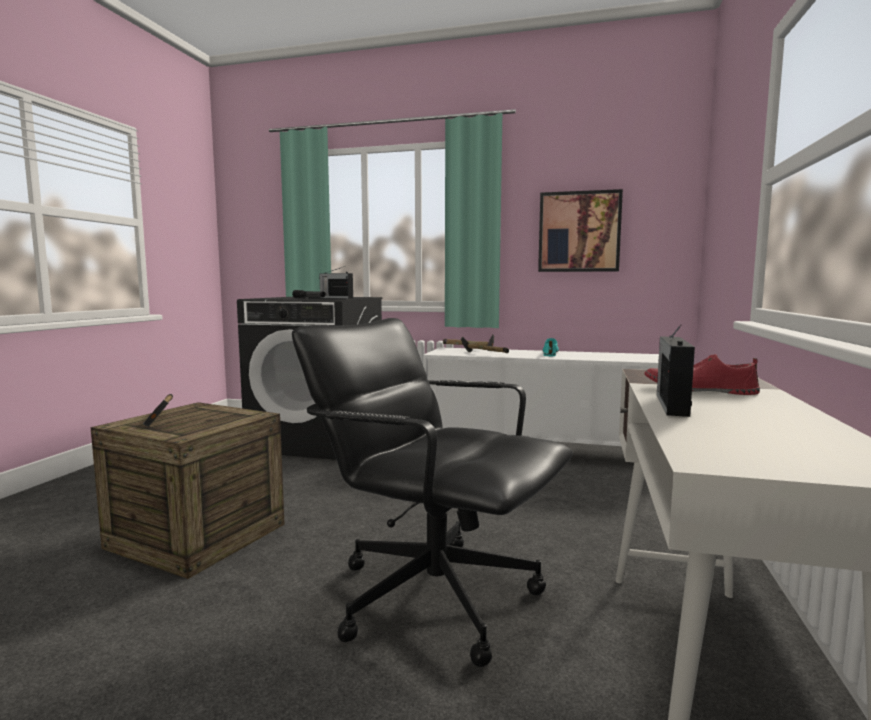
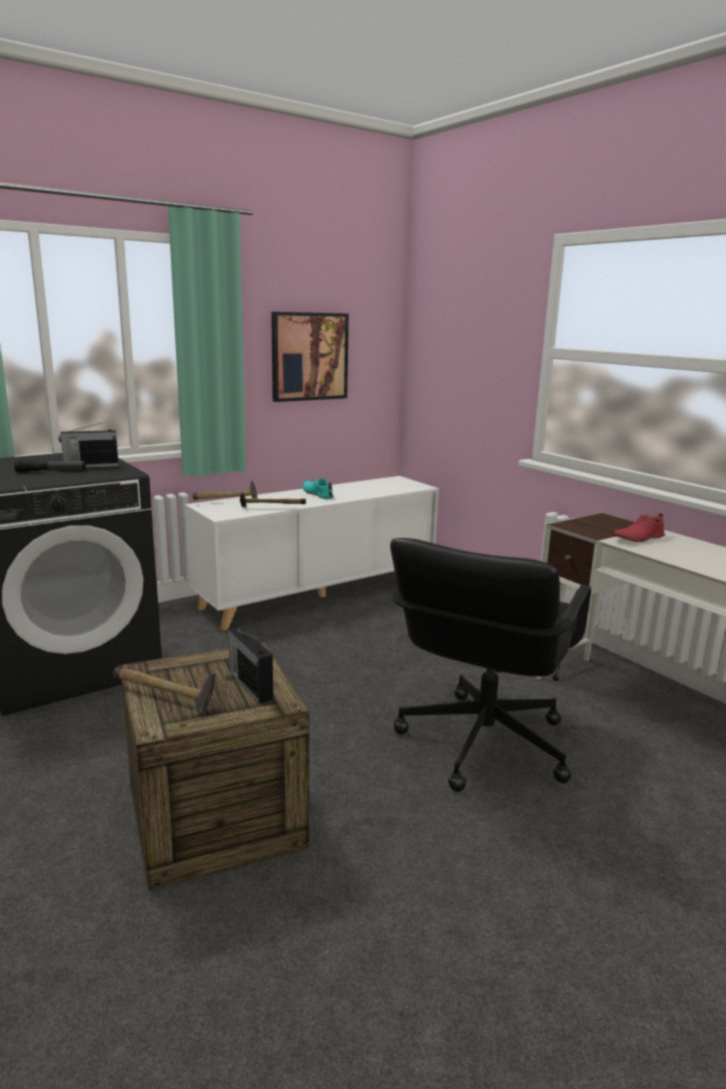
camera: 50 degrees left, 10 degrees up
(434, 595) = (481, 743): black office chair -> black office chair turned 45 degrees counterclockwise
(672, 404) = (670, 556): radio -> radio (250, 685)

